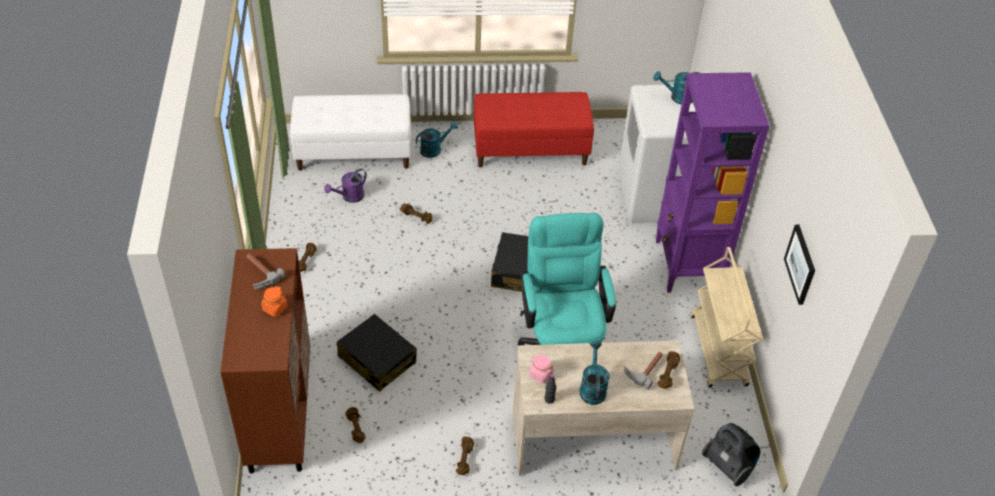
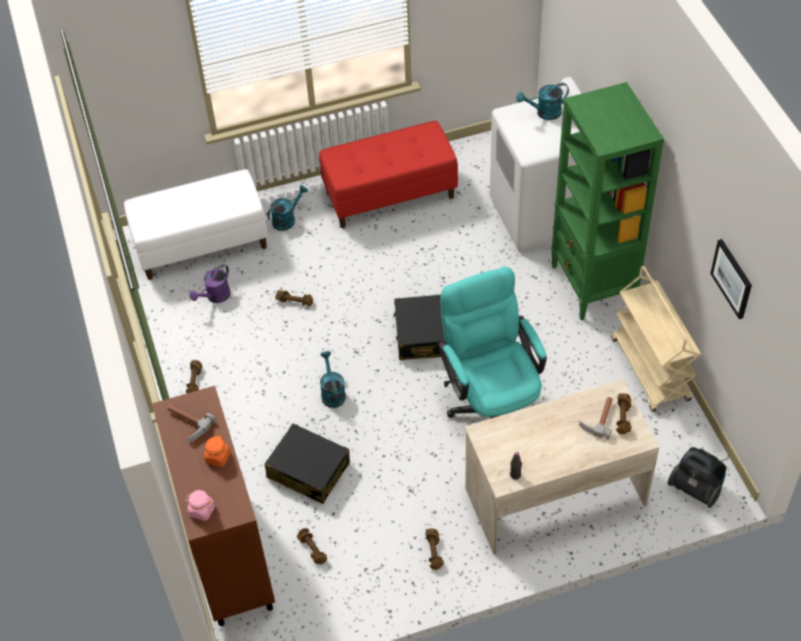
camera: 10 degrees left, 5 degrees up
(540, 374) = (498, 451): pink jar -> pink jar (201, 510)
(592, 388) = (553, 451): turquoise watering can -> turquoise watering can (332, 392)
(688, 266) = (593, 286): purple bookcase -> green bookcase

